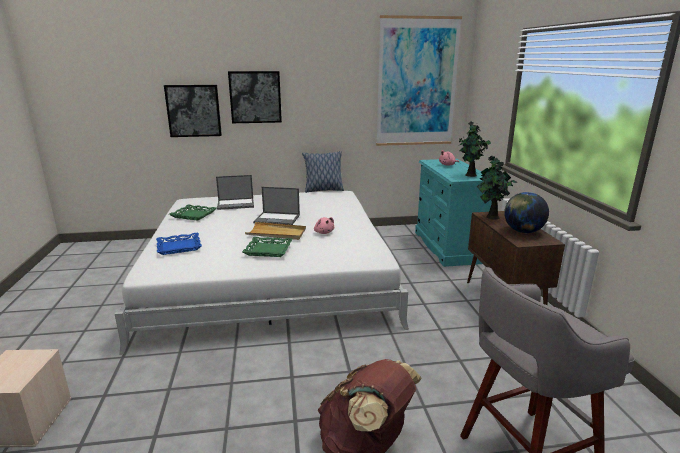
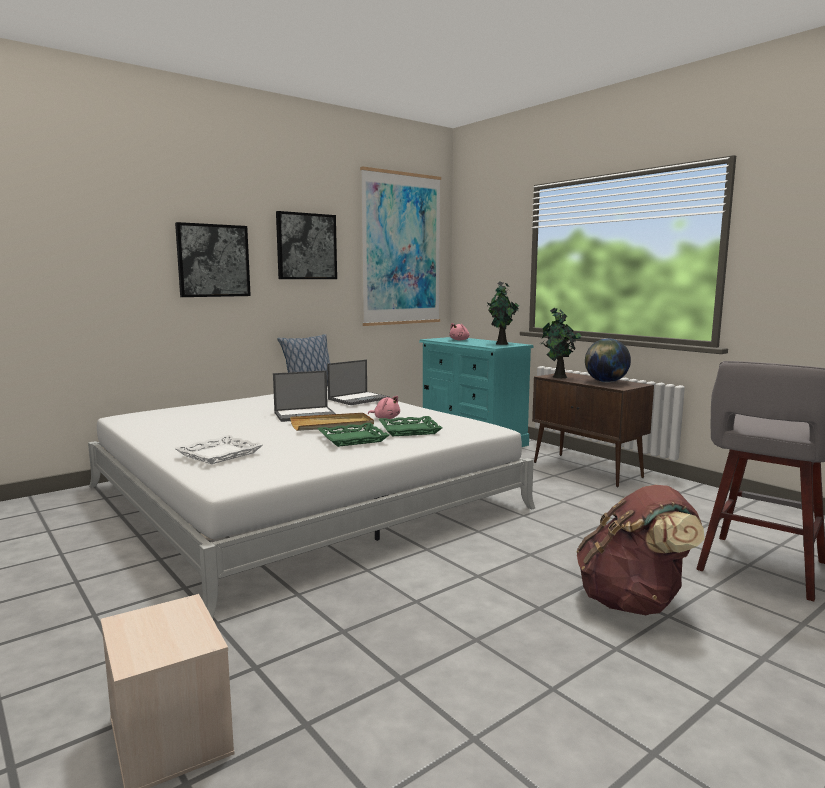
camera: 30 degrees left, 10 degrees down
(179, 247) = (219, 454): blue tray -> white tray
(193, 110) = (121, 278): picture -> picture (306, 246)
(193, 215) = (169, 427): green tray -> green tray (409, 430)
(236, 204) = (213, 410): laptop -> laptop (359, 399)

